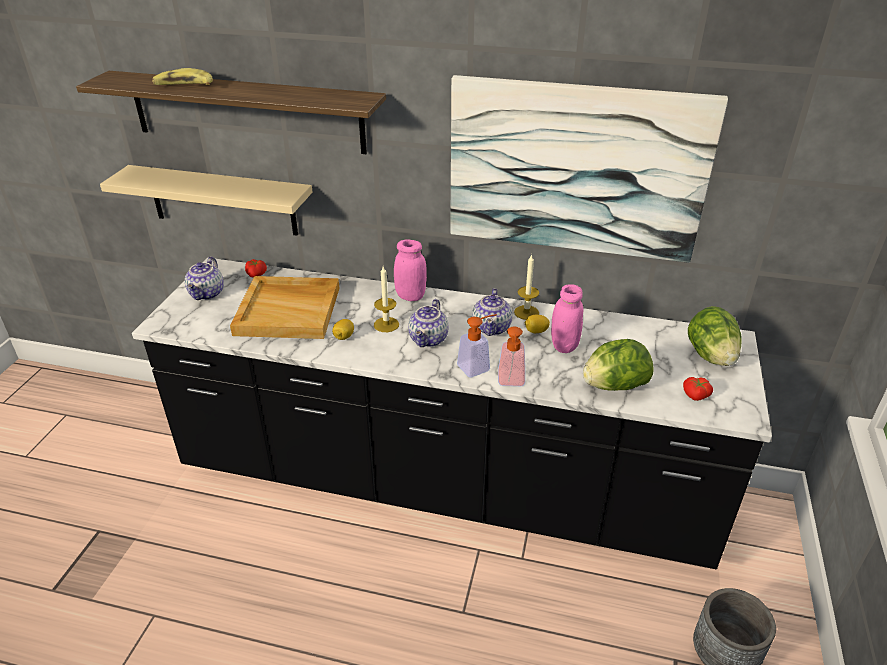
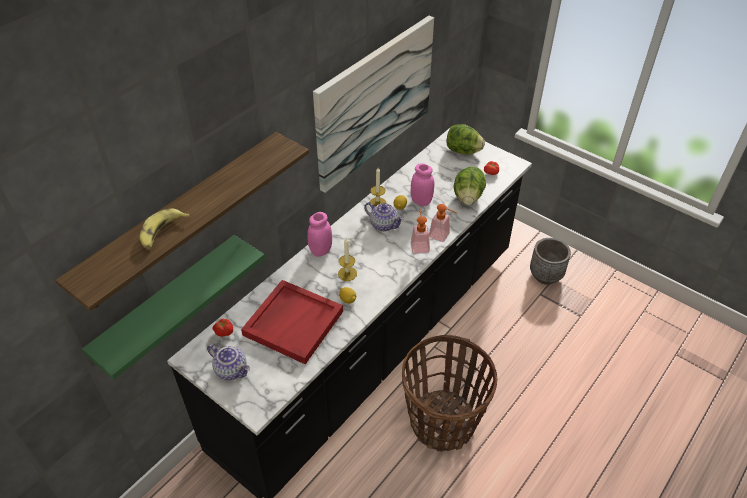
camera: 65 degrees left, 10 degrees up
(222, 200) = (168, 304): beige shelf -> green shelf
(289, 310) = (293, 322): beige tray -> red tray
(360, 600) = (442, 422): none -> basket
(429, 340) = (378, 258): teapot -> none

